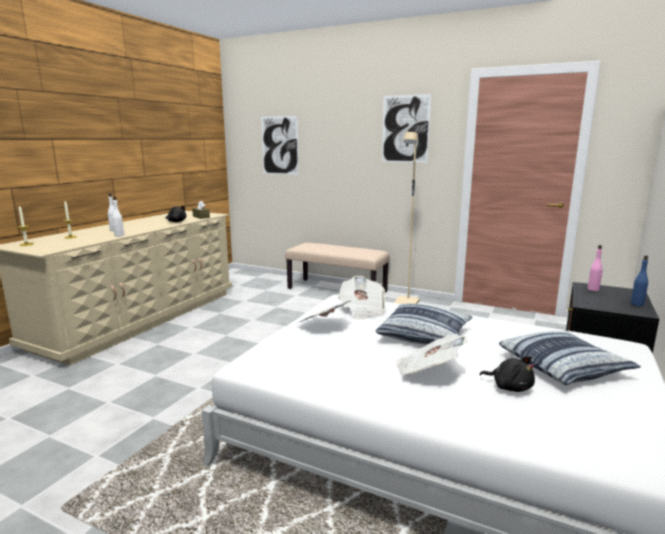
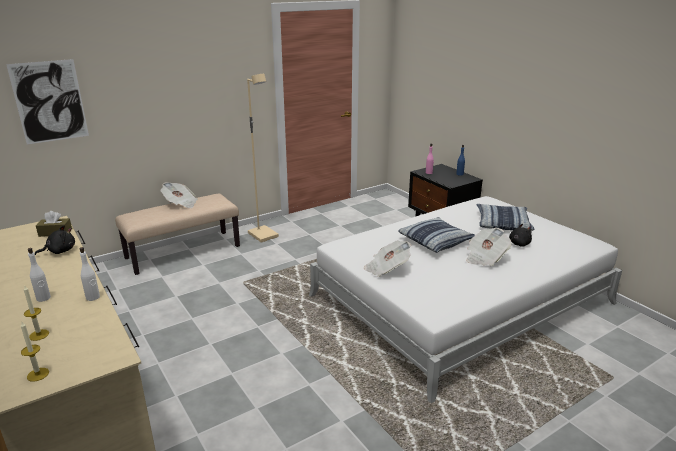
camera: 60 degrees left, 10 degrees up
(362, 310) = (371, 246): newspaper -> newspaper (180, 204)
(405, 129) = (218, 65): picture -> none

